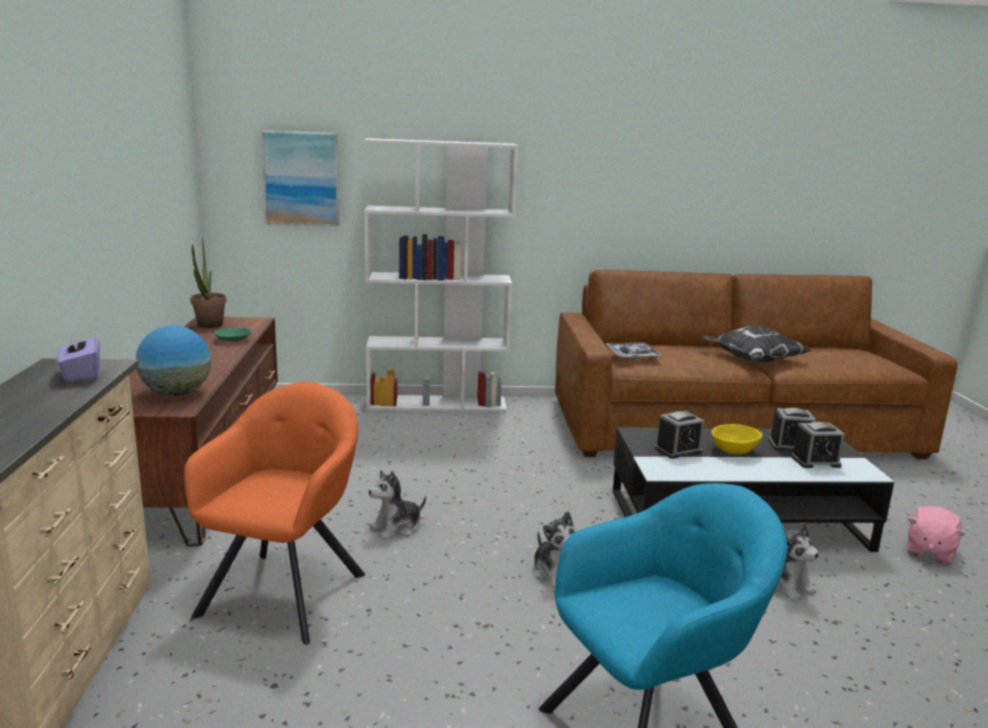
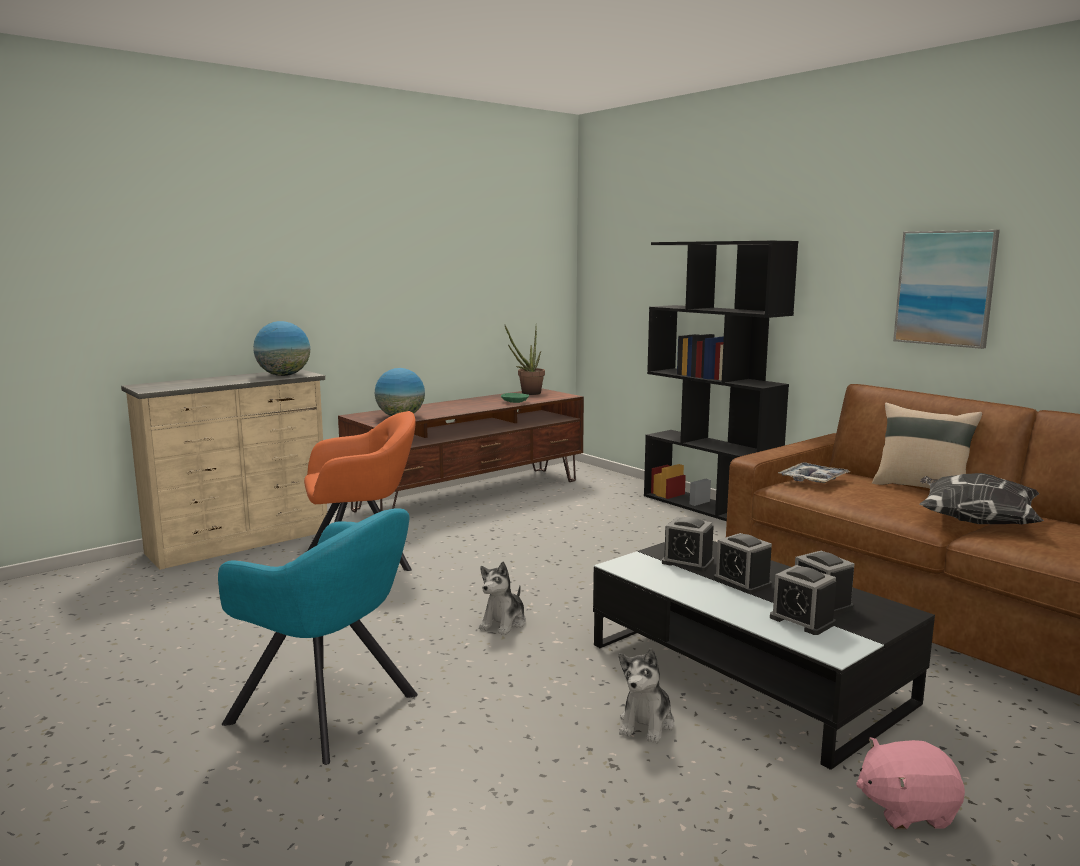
camera: 55 degrees right, 5 degrees down
(81, 375) = (283, 375): purple tissue box -> globe
(301, 178) = (635, 280): picture -> picture (945, 288)
(397, 528) = (484, 559): plush toy -> none
(437, 404) = (709, 508): white bookcase -> black bookcase
(679, 344) = (921, 488): none -> beige pillow
(734, 450) = (742, 582): yellow bowl -> alarm clock

